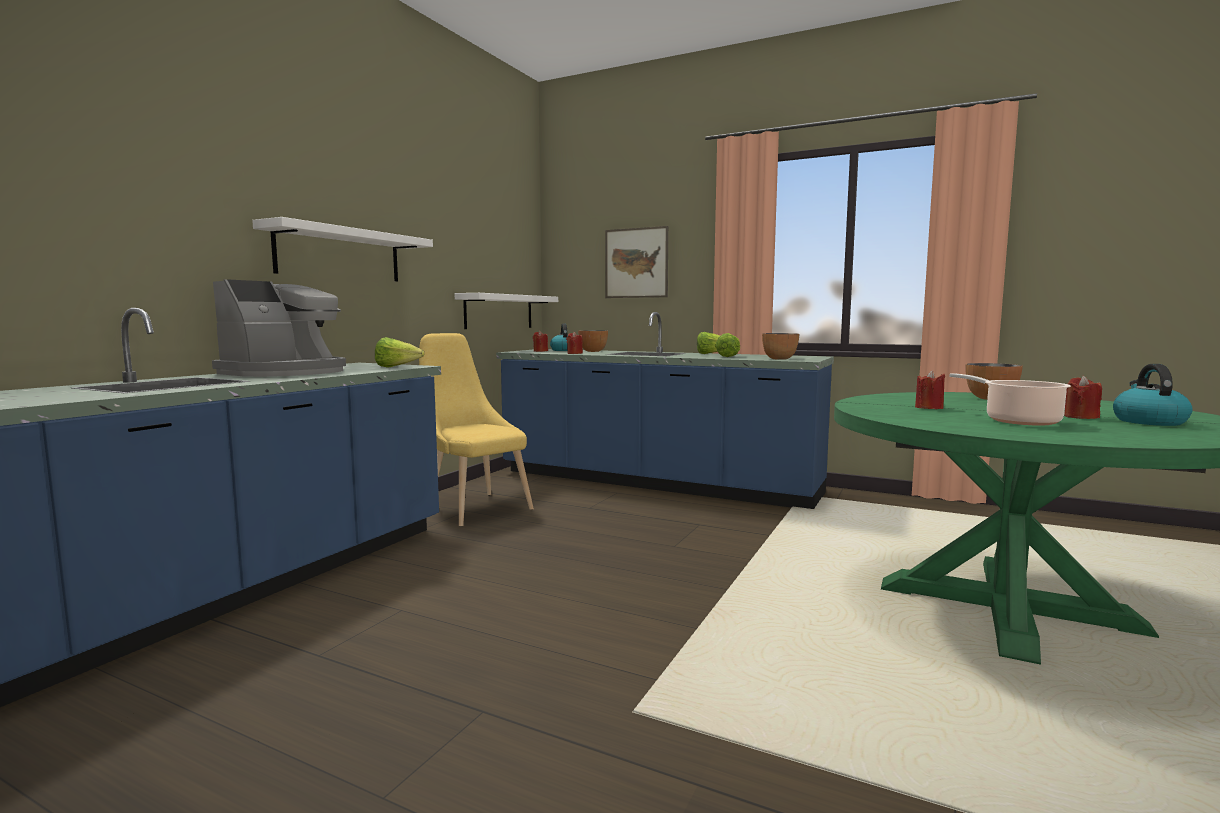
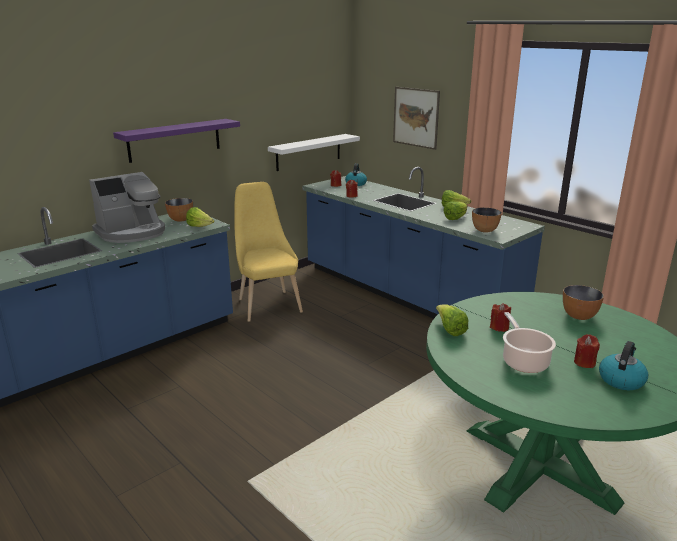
camera: 20 degrees right, 15 degrees up
(340, 255) = (174, 140): white shelf -> purple shelf
(593, 351) = (373, 189): bowl -> bowl (180, 220)
(878, 412) = (450, 330): none -> lettuce

